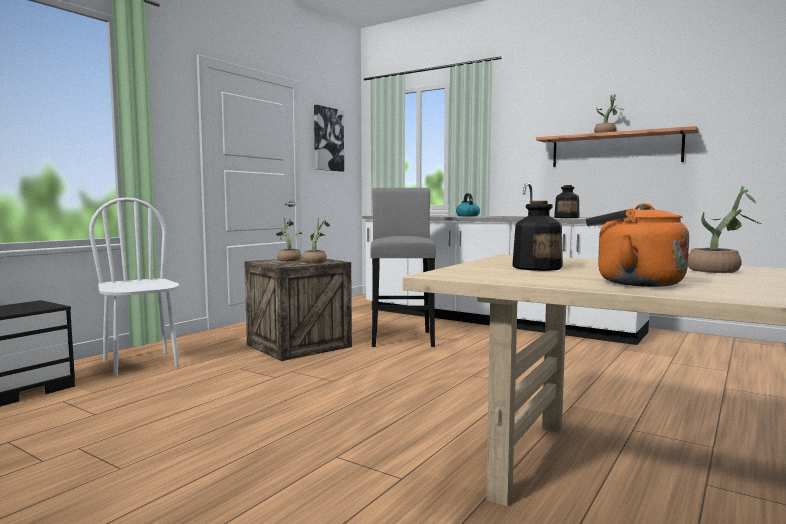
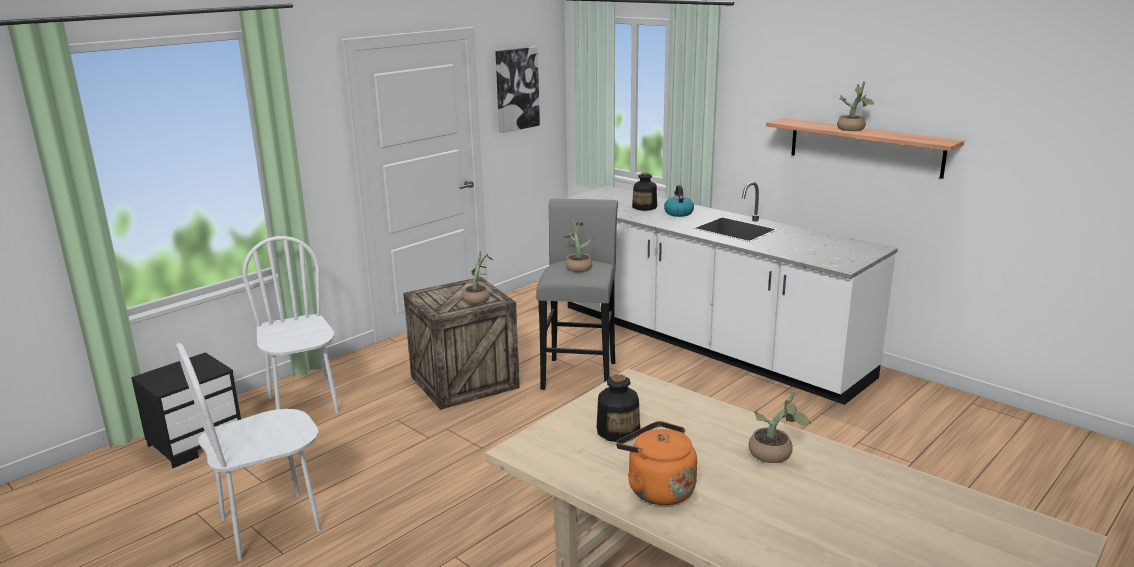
camera: 10 degrees right, 15 degrees up
(104, 446) = (270, 525): none -> white chair
(288, 260) = (450, 291): potted plant -> potted plant (577, 267)
(566, 217) = (784, 243): bottle -> bottle (645, 207)

